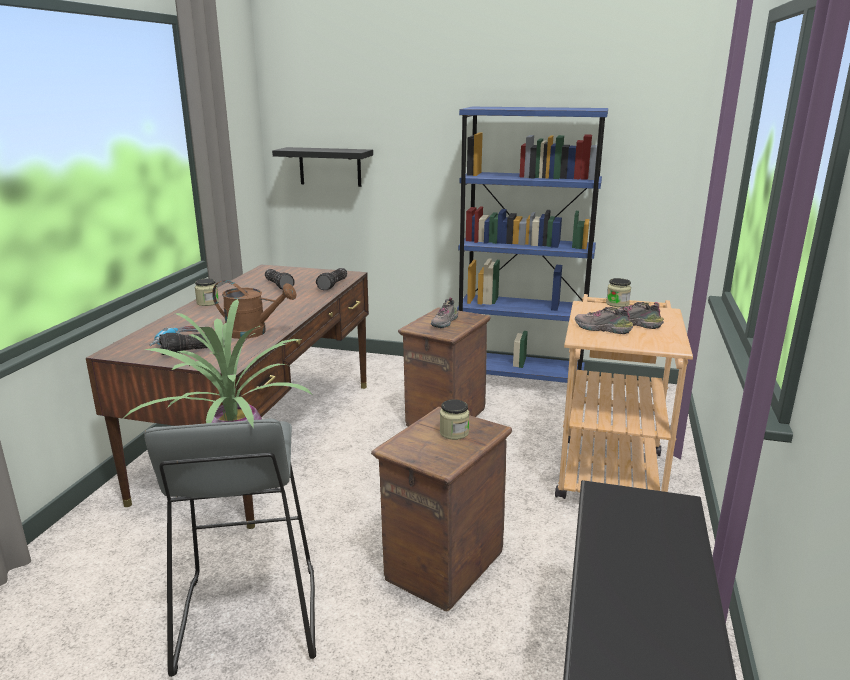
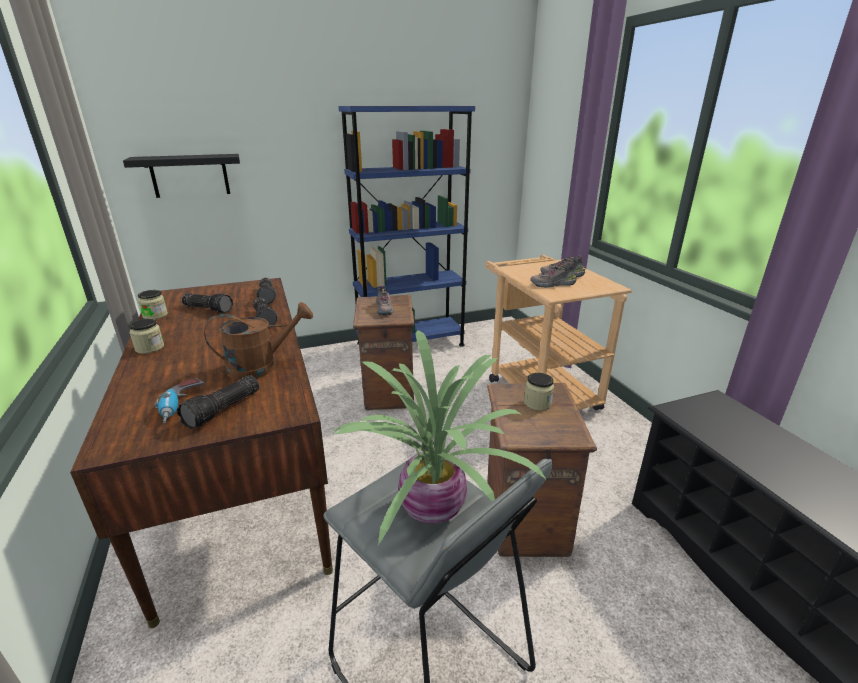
camera: 35 degrees left, 5 degrees up
(306, 301) = (266, 318): none -> flashlight
(617, 304) = (527, 263): jar -> jar (155, 315)

